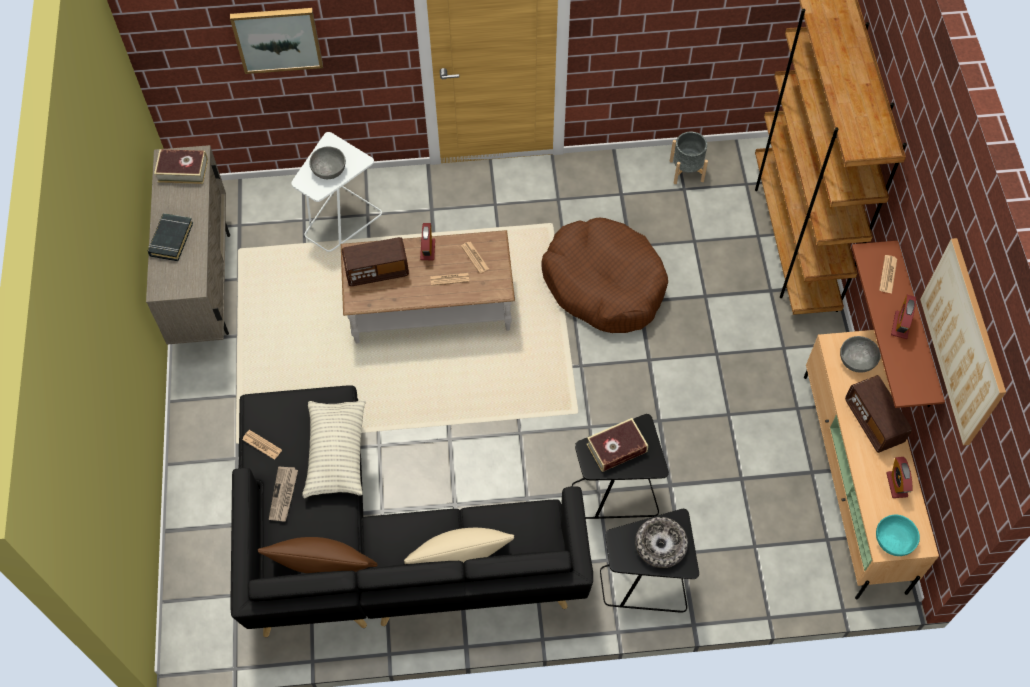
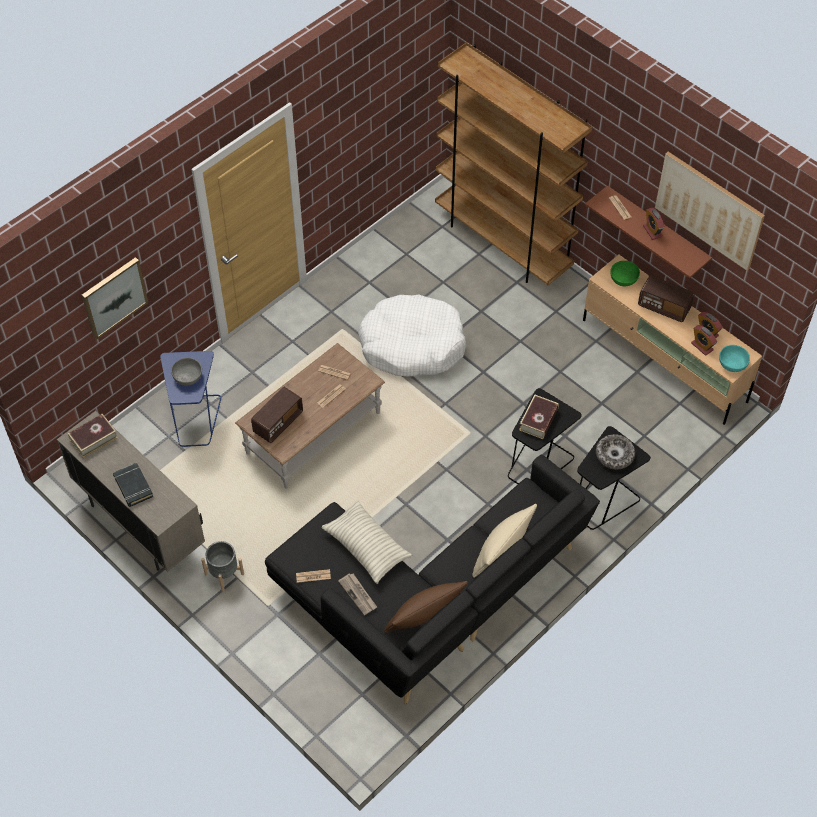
camera: 40 degrees left, 5 degrees down
(340, 220) = (195, 419): white side table -> blue side table
(427, 250) = (298, 388): alarm clock -> alarm clock (702, 346)
(604, 284) = (412, 345): brown dog bed -> white dog bed
(686, 171) = (397, 241): grey planter -> grey planter (224, 574)
(856, 360) = (623, 279): grey bowl -> green bowl

